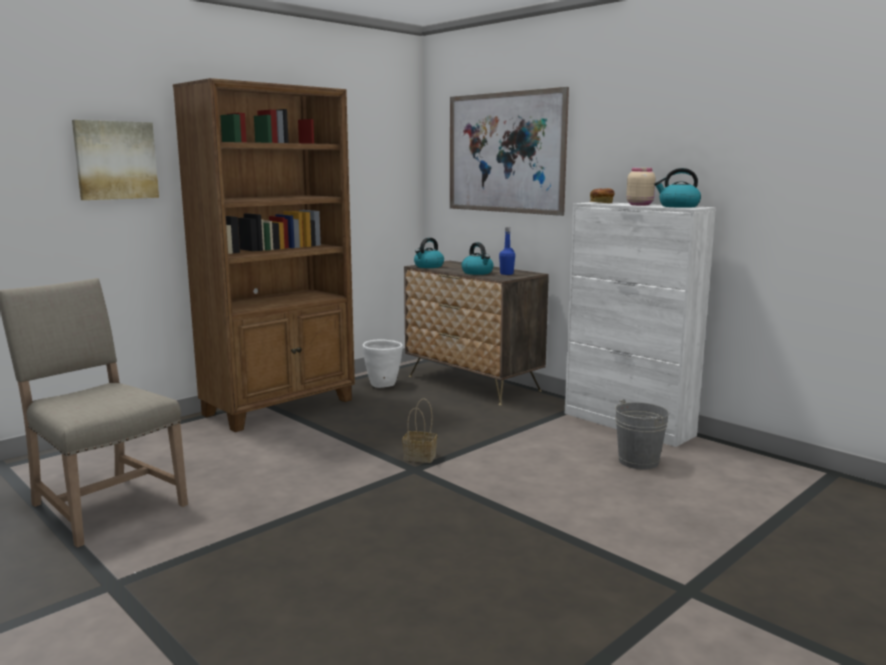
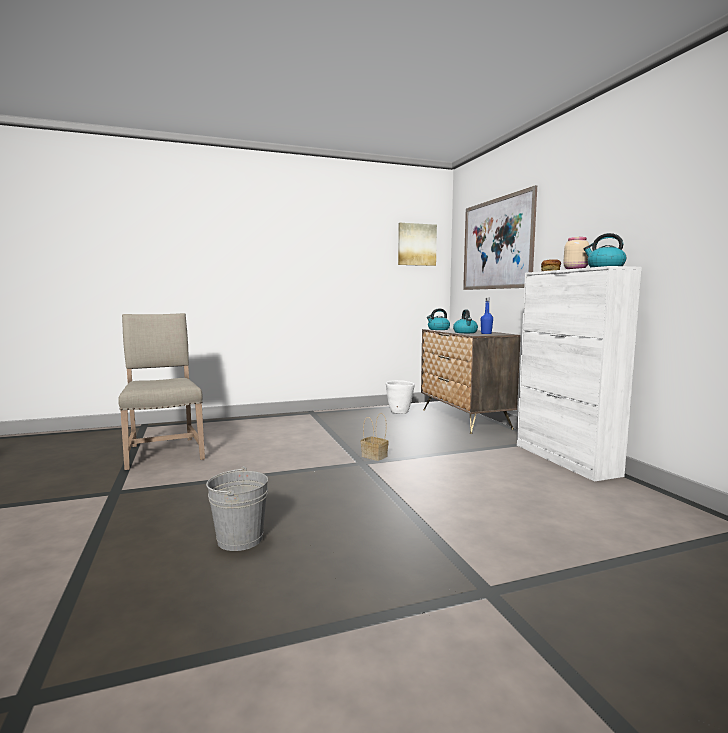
camera: 25 degrees right, 5 degrees down
(116, 160) = (226, 250): picture -> picture (416, 244)
(281, 407) = (320, 417): brown bookcase -> none
(638, 461) = (546, 486): grey bucket -> grey bucket (240, 539)

